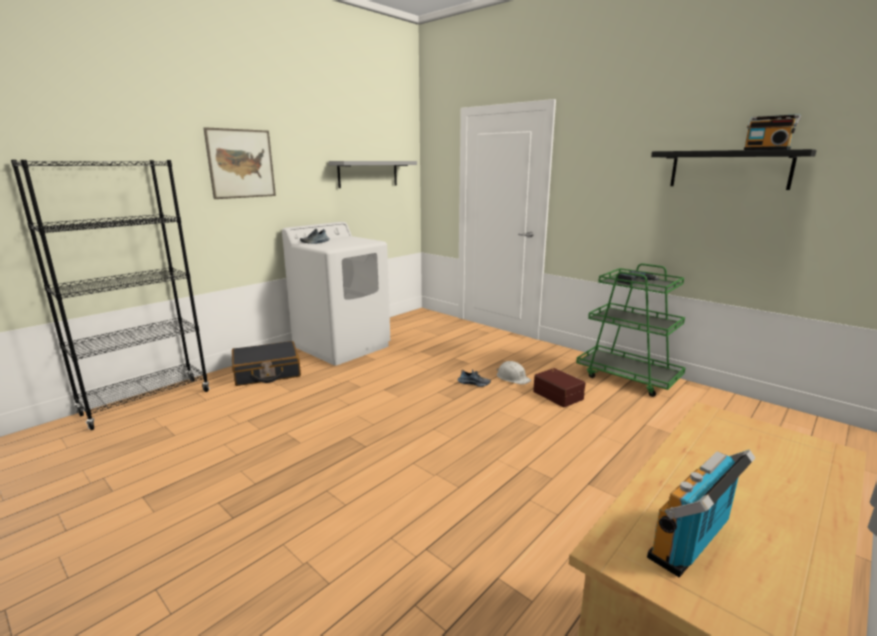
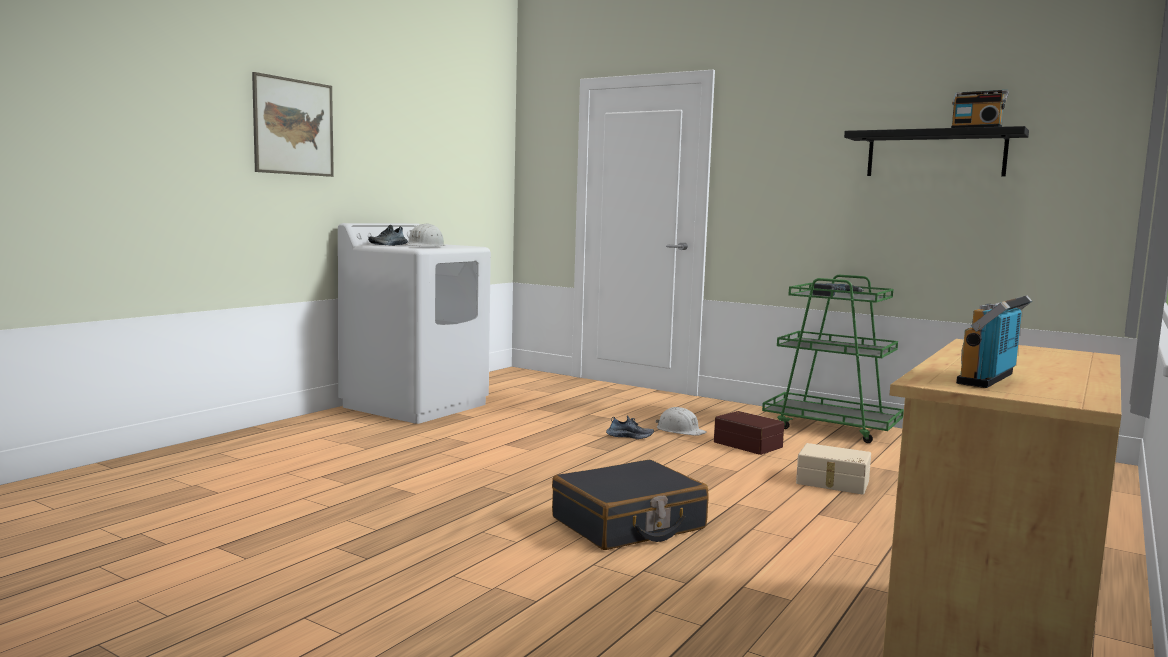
camera: 10 degrees left, 10 degrees down
(147, 402) = (146, 464): black bookcase -> none
(267, 373) = (316, 432): black suitcase -> black suitcase (629, 524)
(339, 243) = (425, 246): none -> white hard hat
(368, 173) = (450, 160): grey shelf -> none
(610, 444) = (832, 483): none -> beige storage box

